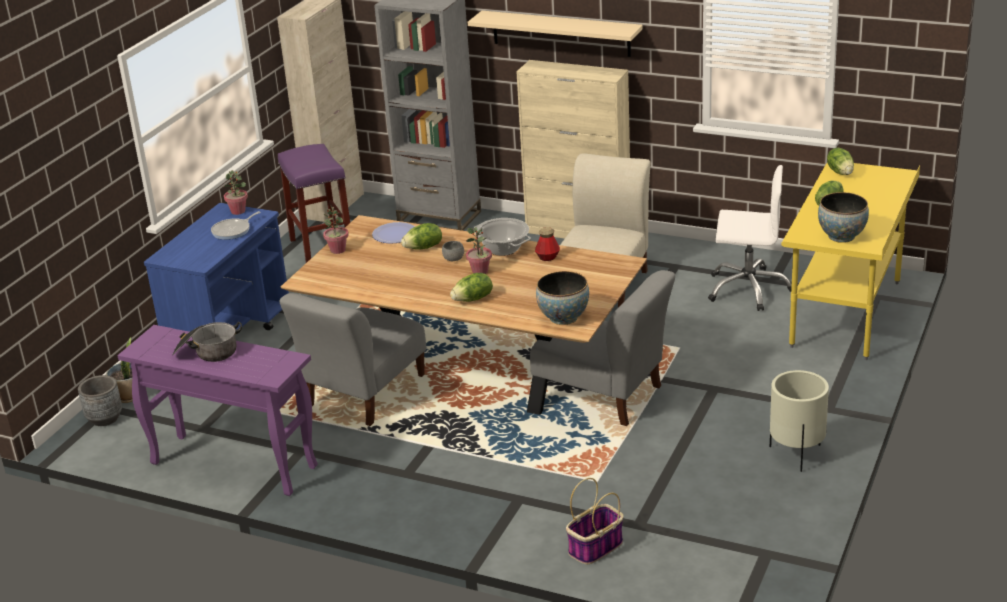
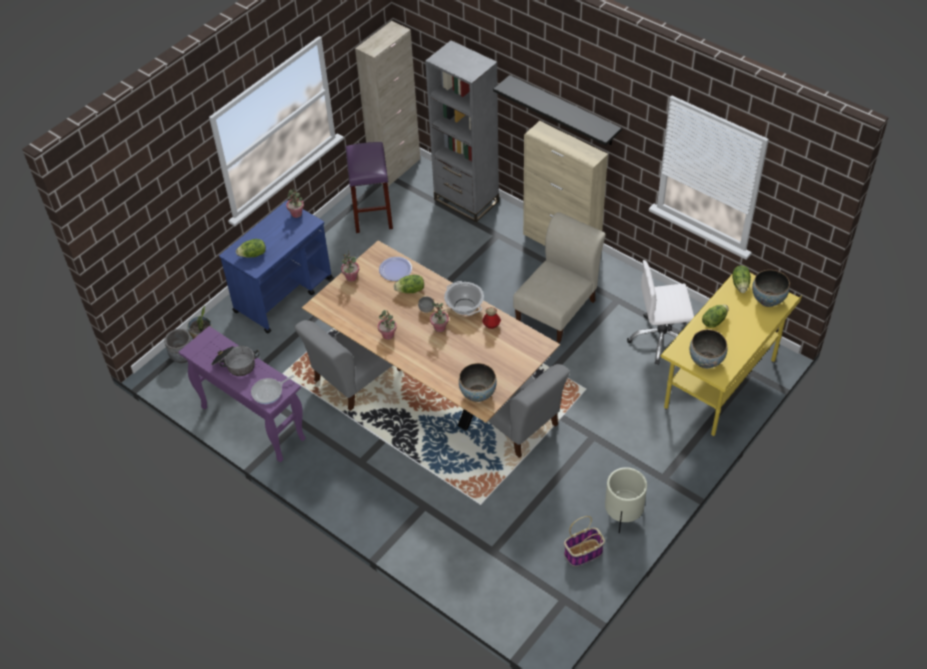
camera: 15 degrees right, 20 degrees up
(233, 231) = (287, 236): frying pan -> frying pan (269, 392)
(413, 289) = (388, 335): none -> potted plant
(473, 299) = (425, 357): lettuce -> lettuce (253, 255)
(561, 33) = (564, 111): beige shelf -> black shelf
(595, 548) = (457, 563): basket -> basket (583, 553)
(748, 289) = (661, 339): white office chair -> white office chair turned 150 degrees clockwise
(881, 178) = (767, 300): none -> bowl

